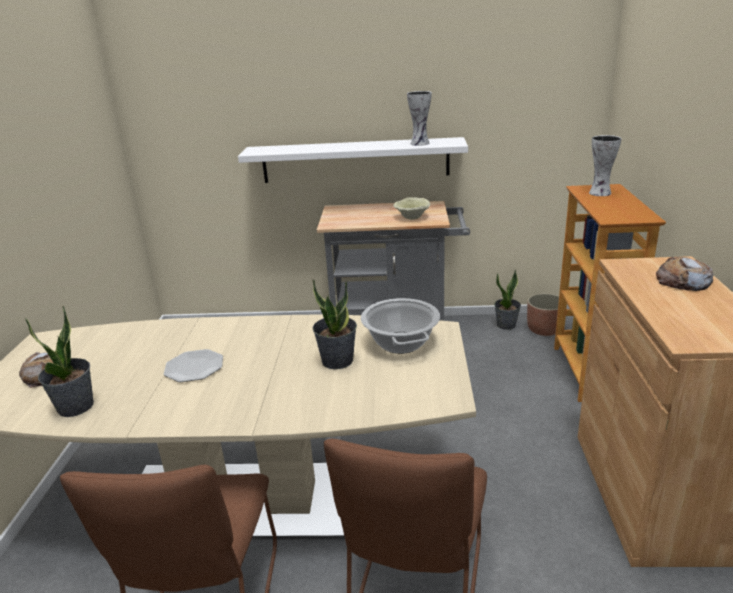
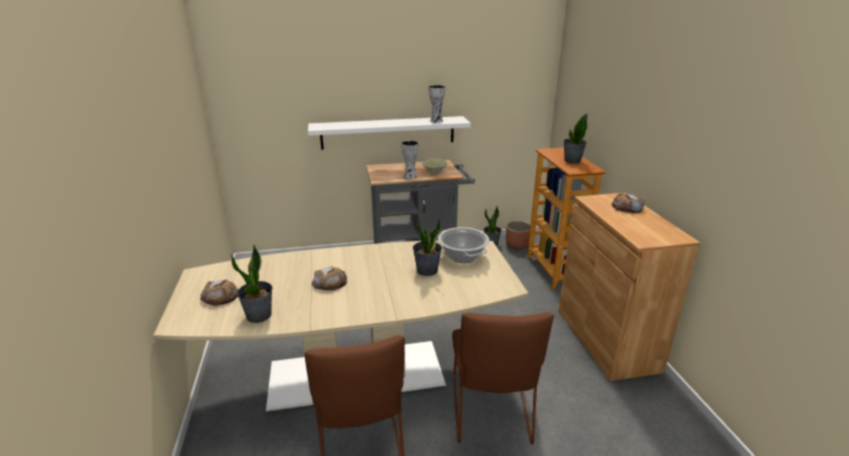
camera: 15 degrees left, 0 degrees up
(194, 367) = (330, 282): plate -> bread
(599, 193) = (558, 154): vase -> vase (410, 177)
(616, 204) = (572, 161): none -> potted plant

